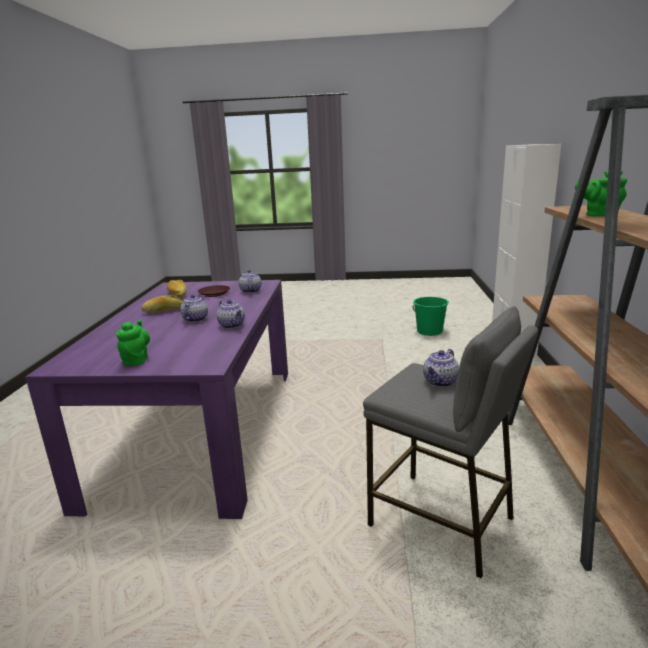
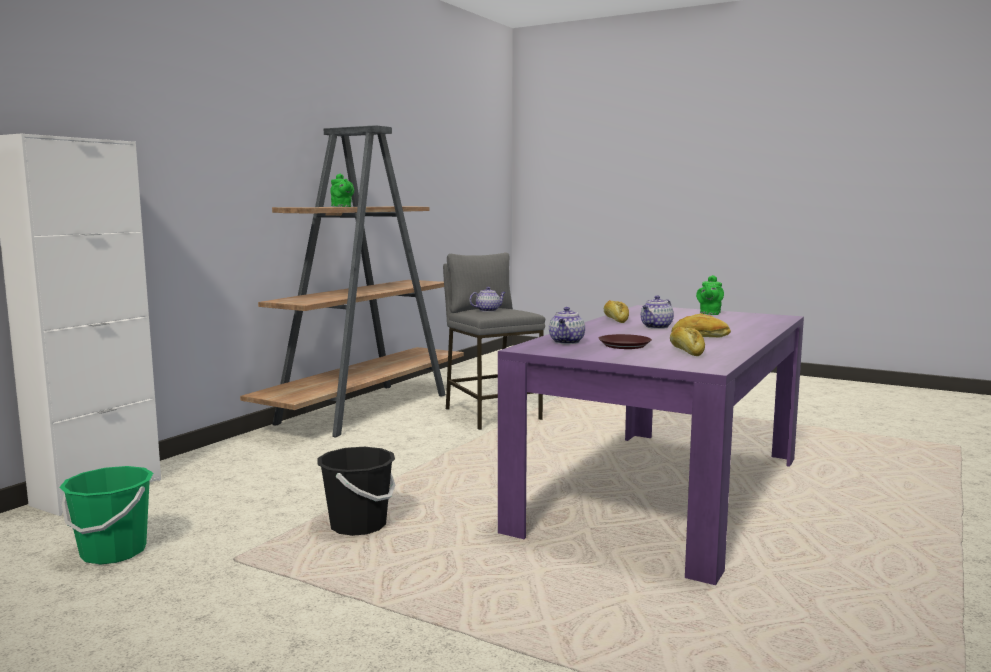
camera: 155 degrees left, 10 degrees down
(232, 325) = (616, 320): teapot -> bread
(358, 362) = (358, 525): none -> black bucket

